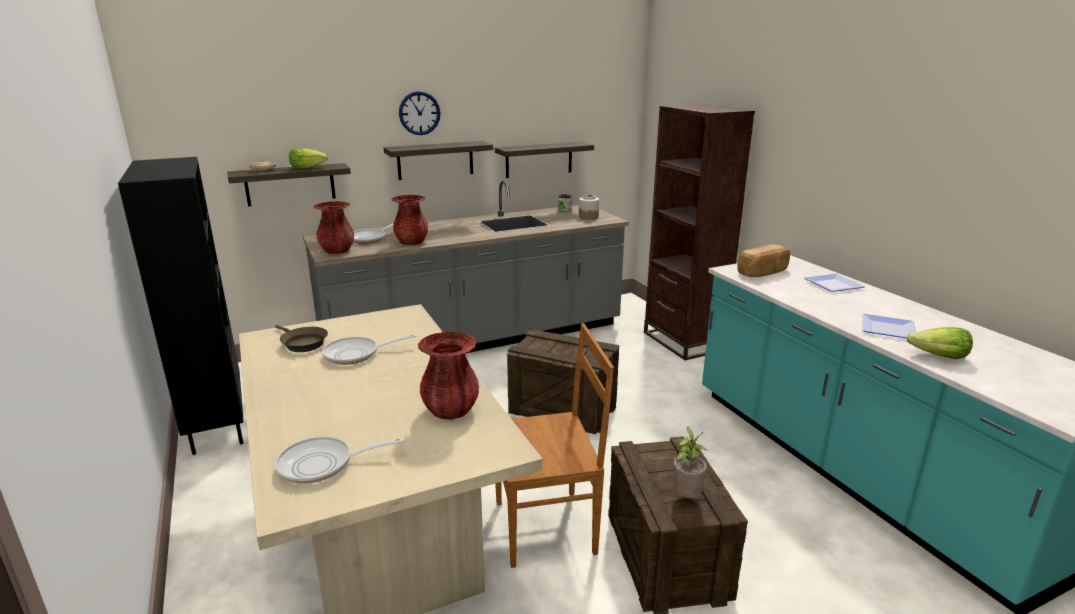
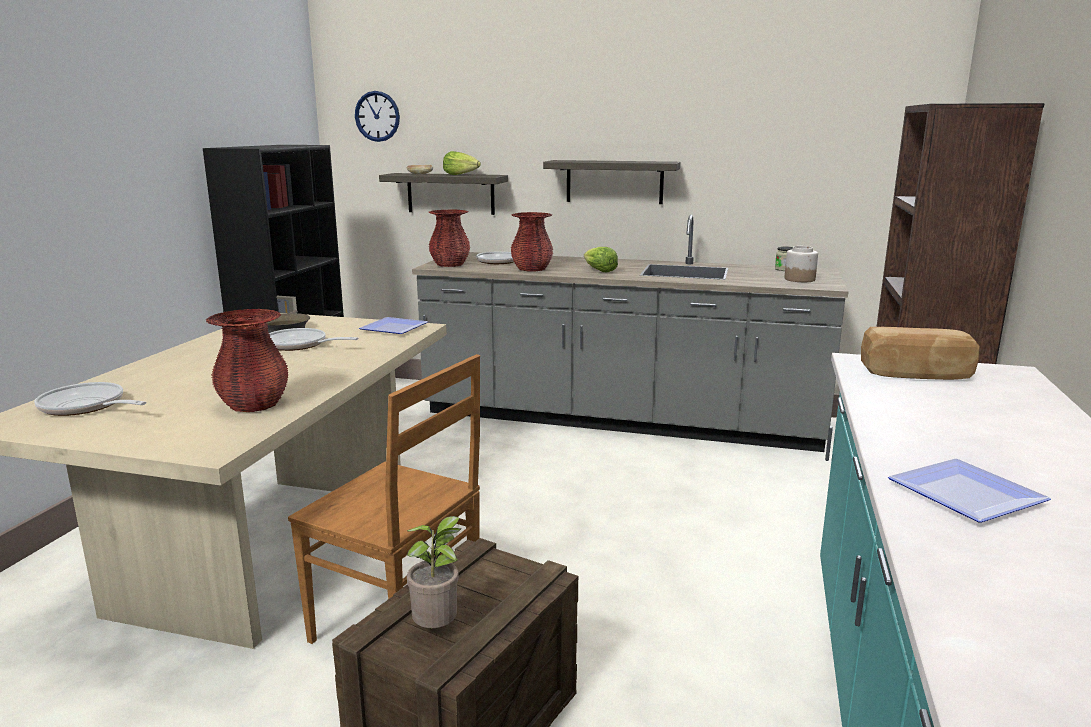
camera: 40 degrees right, 5 degrees down
(419, 113) = (599, 121): wall clock -> wall clock (377, 116)
(539, 159) = (763, 195): shelf -> none
(563, 409) = (607, 519): crate -> none
(833, 286) = (1014, 418): plate -> plate (391, 329)
(938, 356) = (974, 563): lettuce -> lettuce (599, 271)

